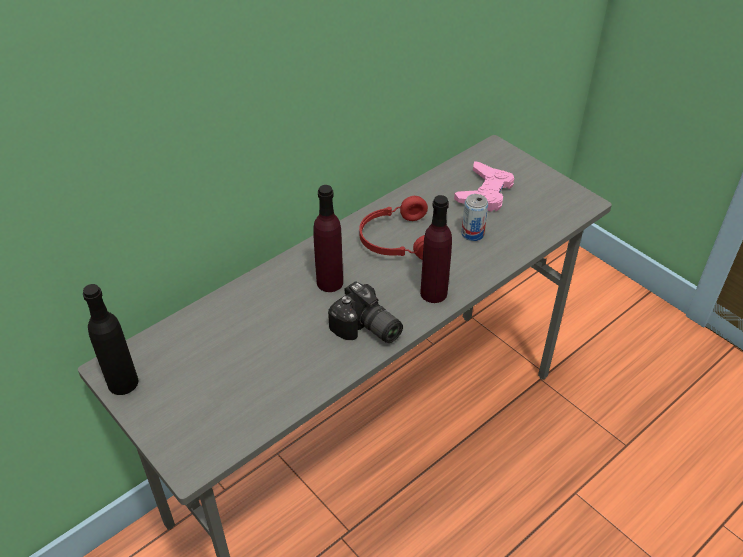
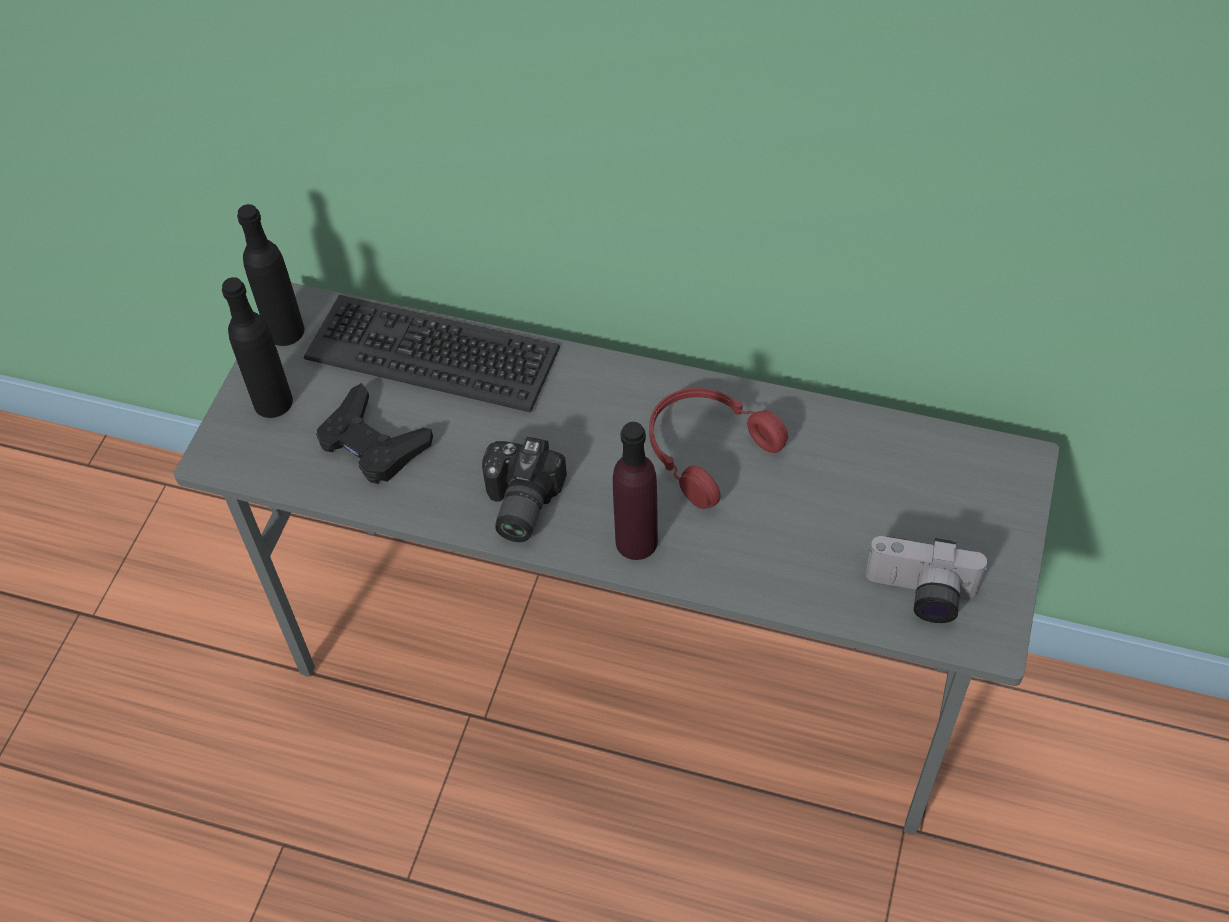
camera: 60 degrees right, 10 degrees up
(175, 414) = (273, 402): none -> black bottle
(219, 318) = (433, 352): none -> keyboard
(260, 377) = (372, 443): none -> black game controller
(329, 282) = (571, 422): purple bottle -> none
(472, 234) = (792, 529): can -> none
(485, 192) = (899, 500): pink game controller -> none
(545, 212) = (919, 595): none -> camera

